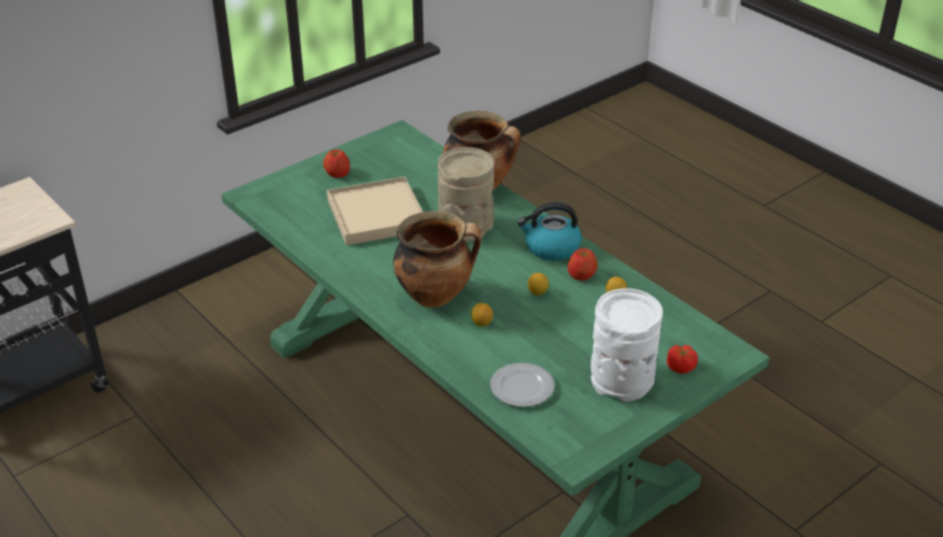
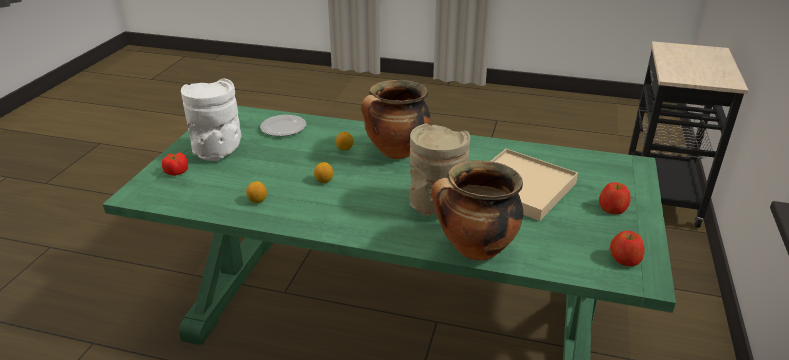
camera: 145 degrees right, 5 degrees down
(551, 248) = (345, 218): kettle -> none
(581, 274) = (299, 207): apple -> apple (625, 259)

